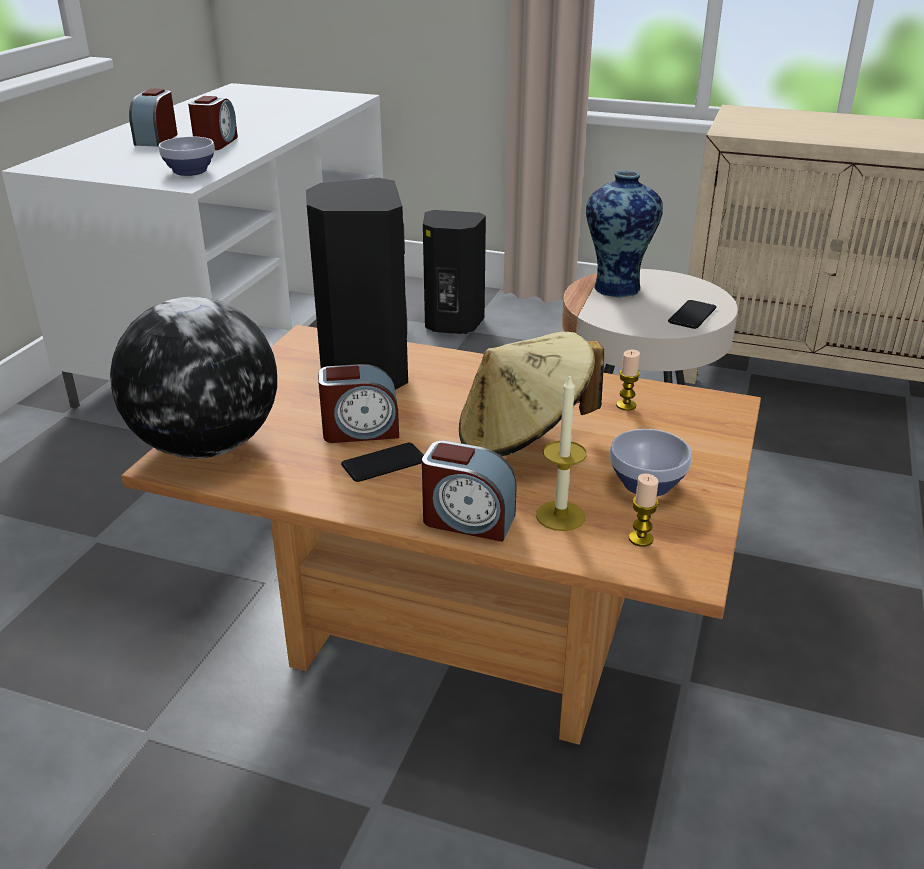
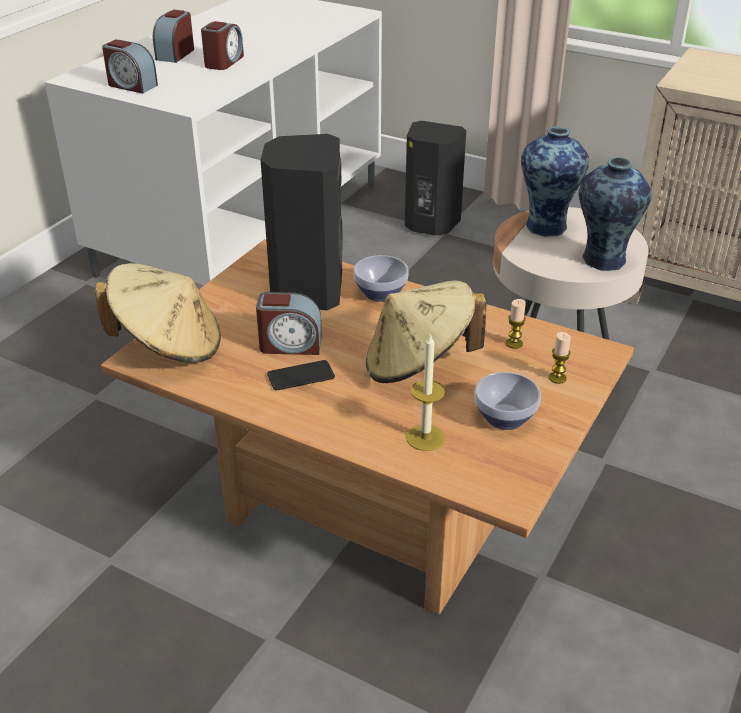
camera: 10 degrees right, 5 degrees up
(191, 171) = (196, 93): bowl -> bowl (382, 293)
(206, 445) = (168, 345): globe -> beige hat
(467, 520) = (352, 433): alarm clock -> alarm clock (131, 85)
(640, 539) = (482, 465): candle -> candle (557, 378)
(692, 315) = (603, 261): phone -> vase

